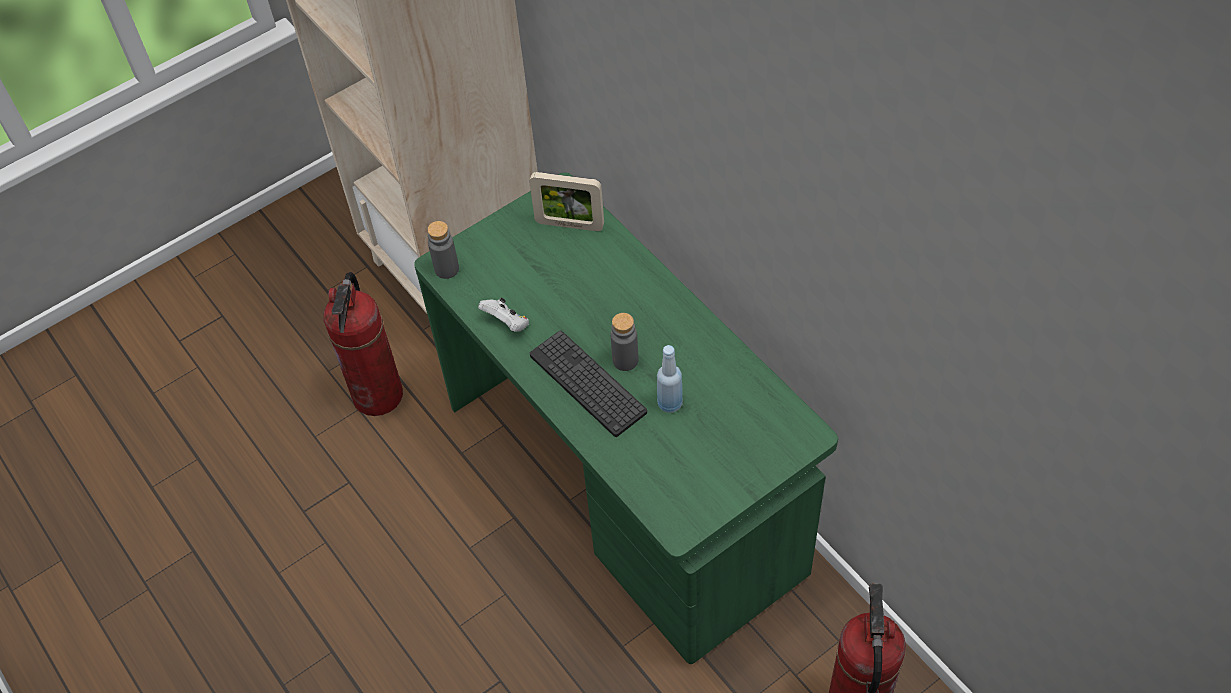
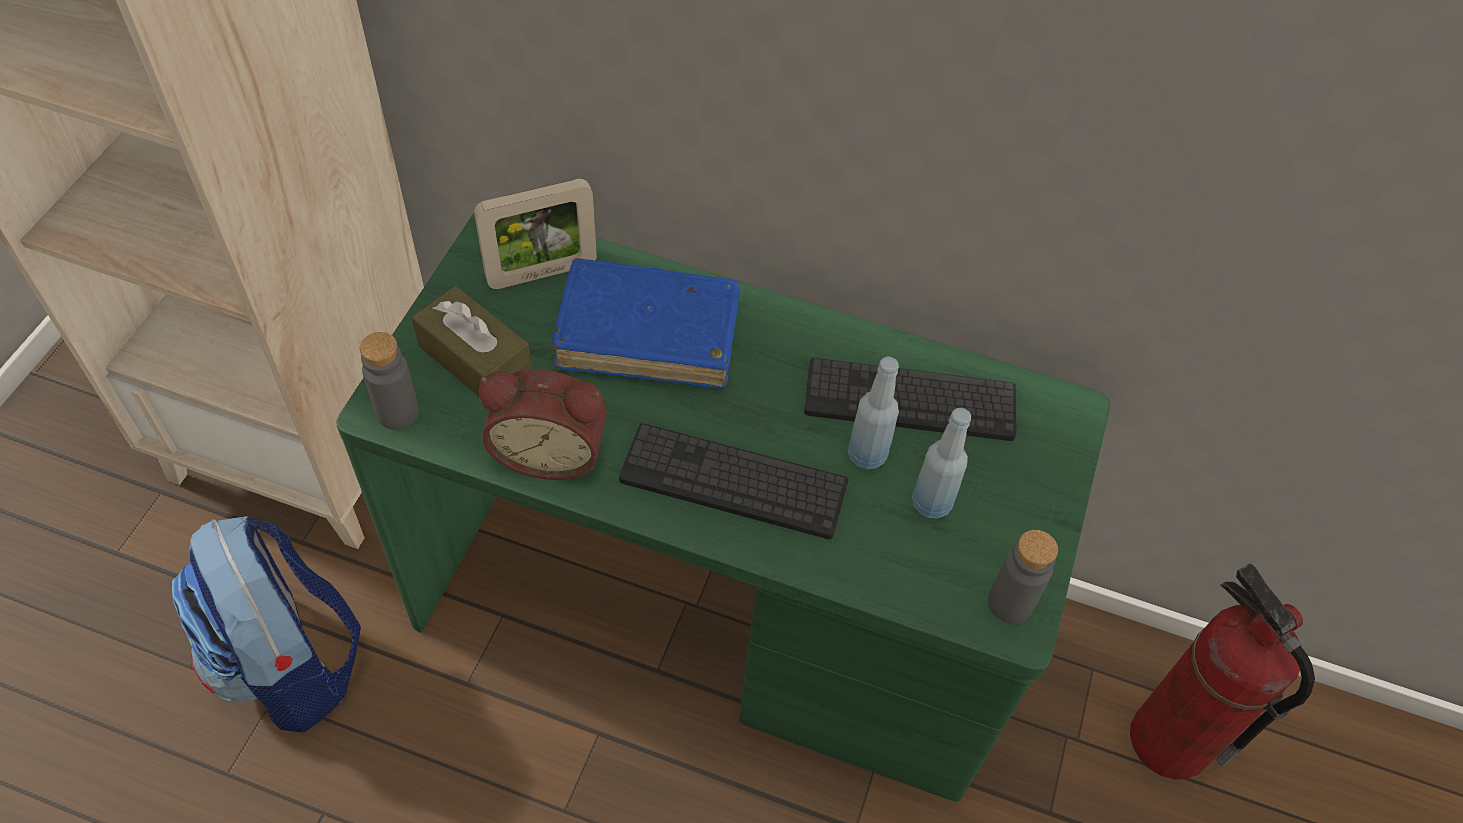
camera: 40 degrees left, 0 degrees up
(378, 395) = (291, 664): fire extinguisher -> backpack
(503, 258) = (475, 359): none -> brown tissue box
(507, 323) = (550, 451): white game controller -> alarm clock
(601, 284) = (648, 335): none -> blue book
(625, 360) = (761, 424): grey bottle -> grey bottle (1010, 603)
(684, 445) = (931, 503): none -> blue bottle
(718, 386) = (910, 401): none -> keyboard

